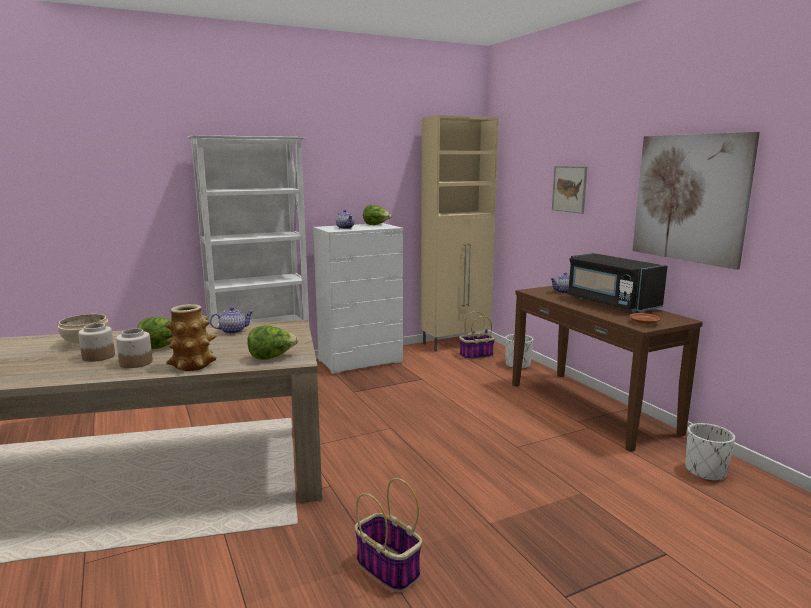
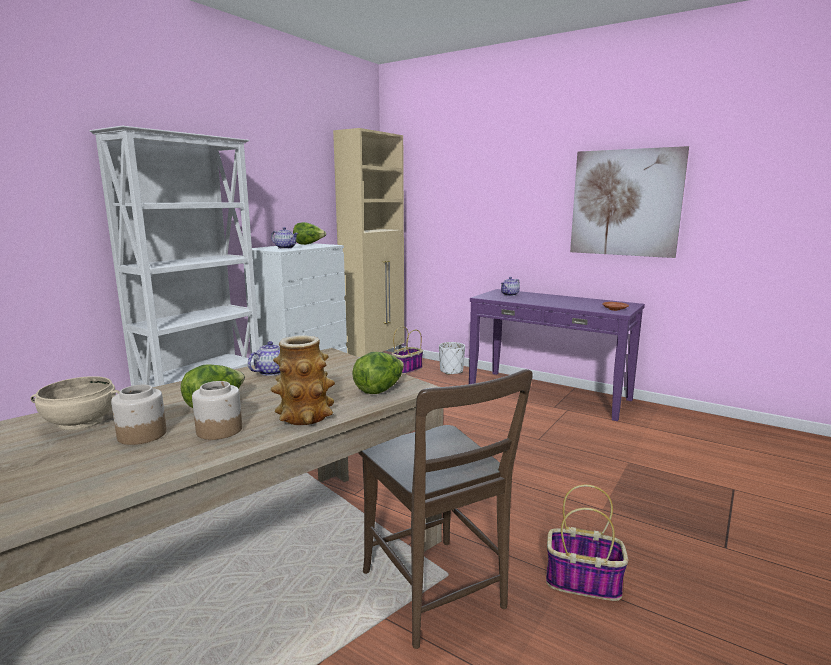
camera: 30 degrees left, 0 degrees up
(273, 533) = (436, 594): none -> brown chair
(569, 189) = (493, 202): picture -> none
(591, 407) = (548, 394): brown console table -> purple console table
(611, 303) = (562, 299): black microwave -> none
(705, 471) = (676, 422): white planter -> none

